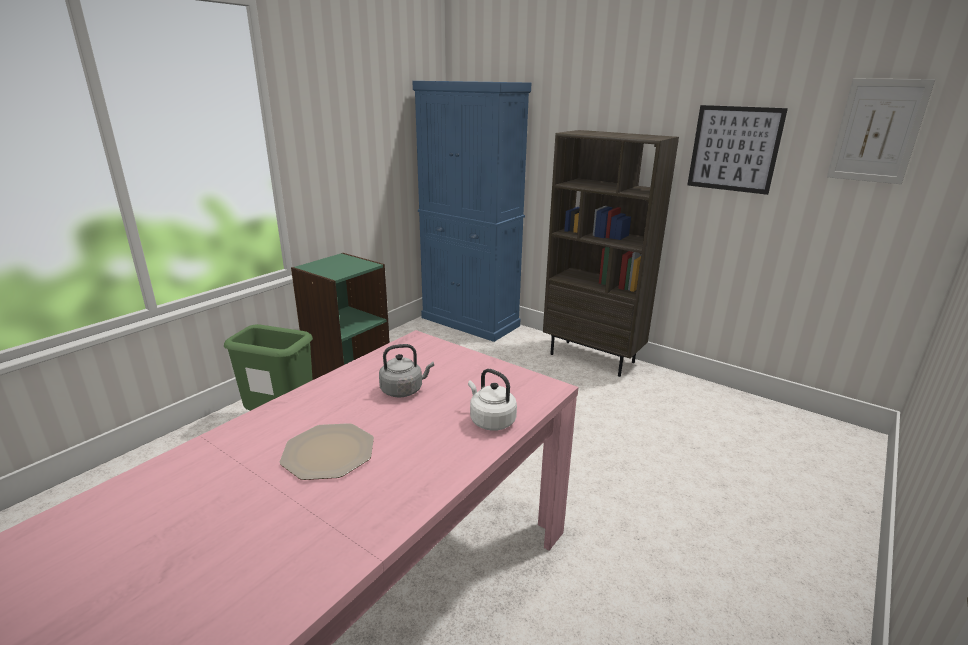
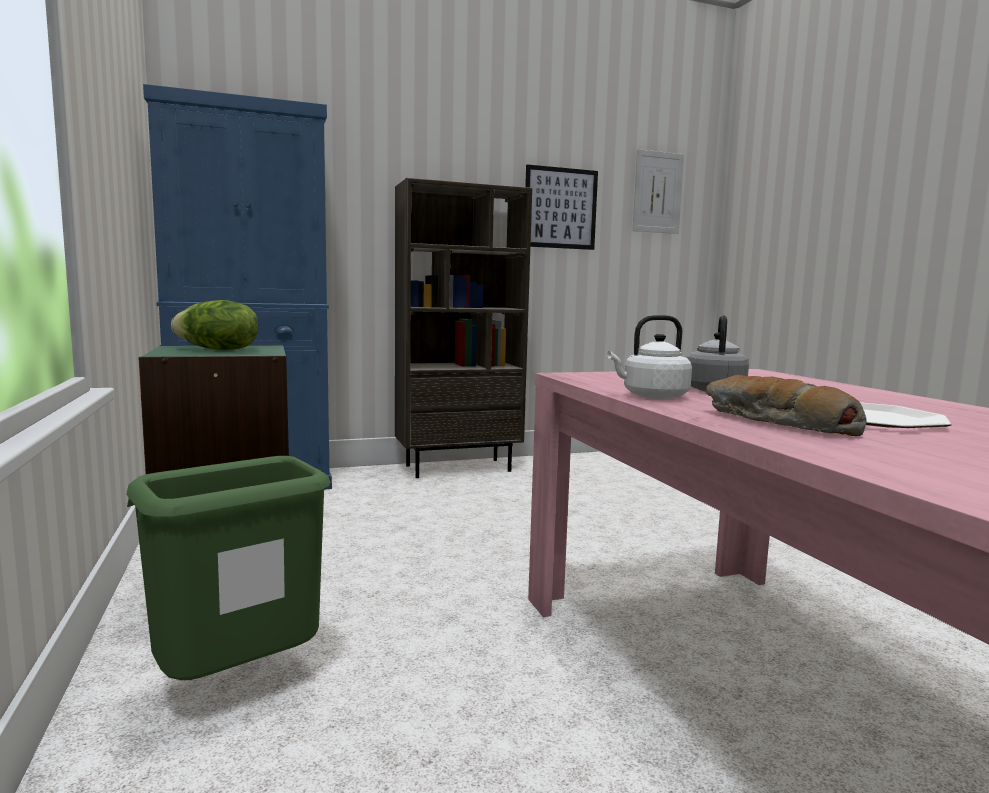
camera: 55 degrees left, 15 degrees down
(280, 425) = (775, 423): none -> bread
(336, 266) = (218, 350): none -> lettuce
(490, 420) = (816, 385): white kettle -> white kettle (652, 396)

